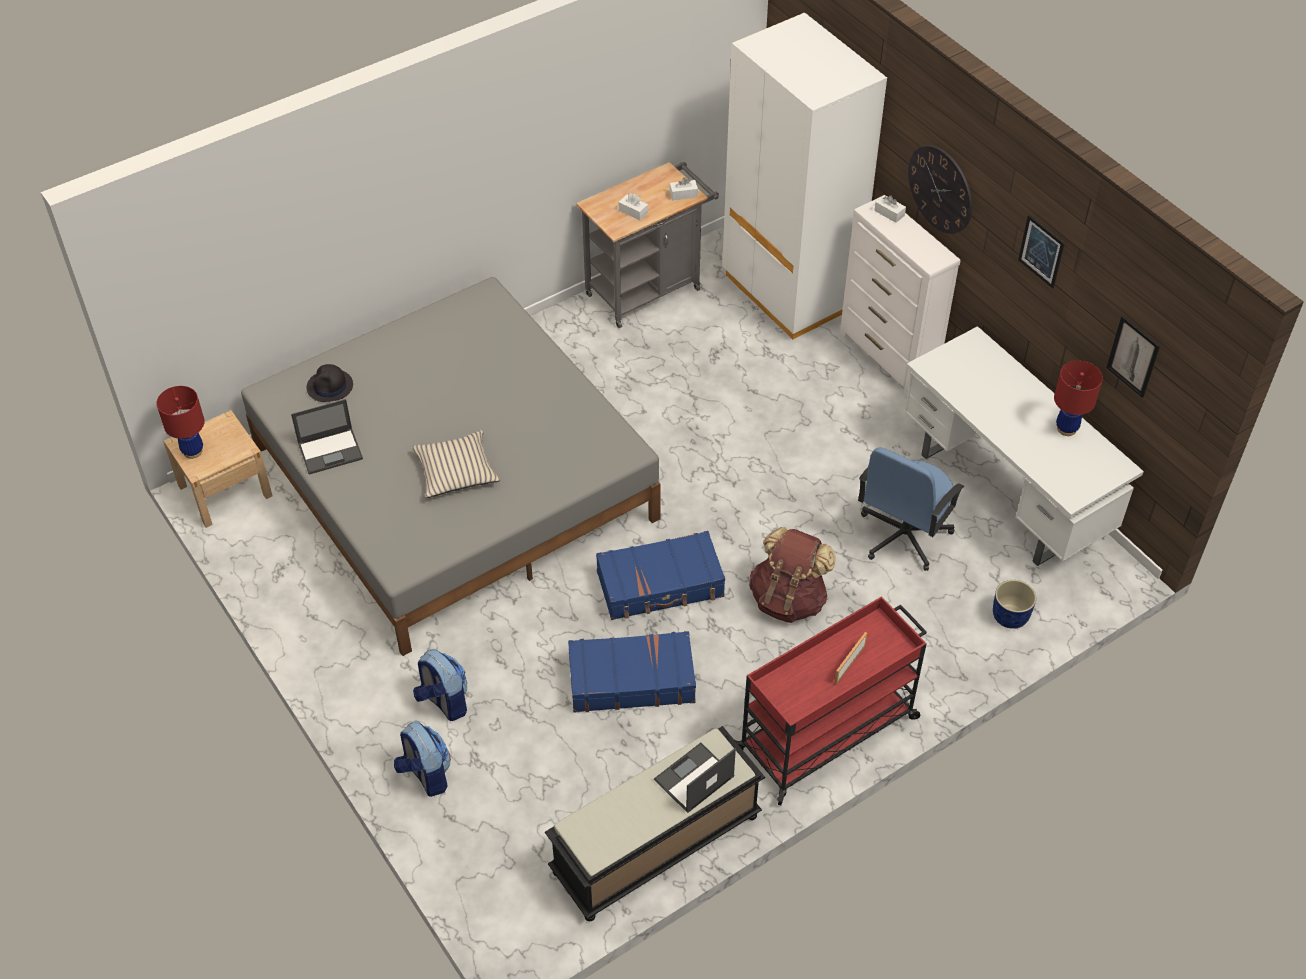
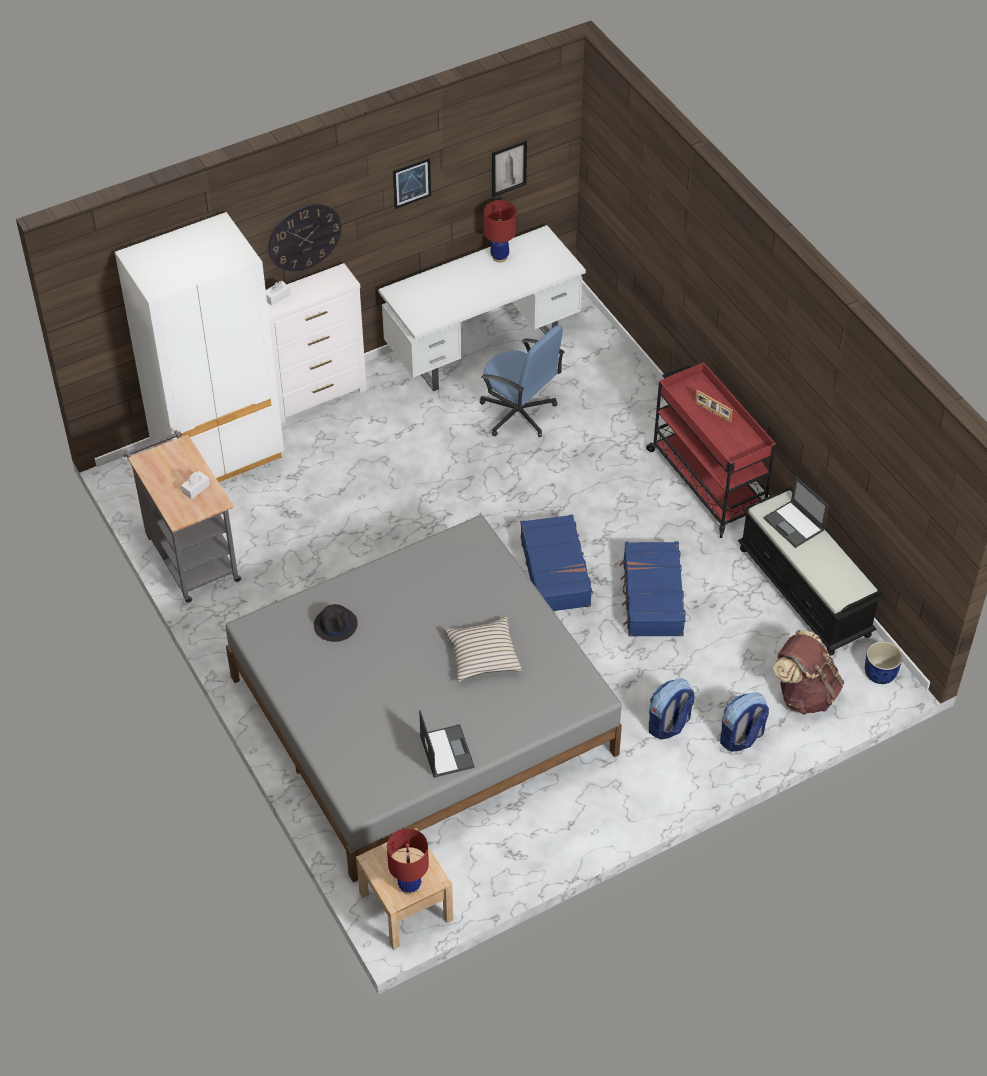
camera: 85 degrees left, 0 degrees up
(330, 386) = (360, 754): black hat -> black hat (336, 624)
(683, 194) = (179, 450): white tissue box -> none
(788, 599) = (577, 491): brown backpack -> brown backpack (804, 694)
(1009, 616) = (604, 365): blue planter -> blue planter (880, 674)

